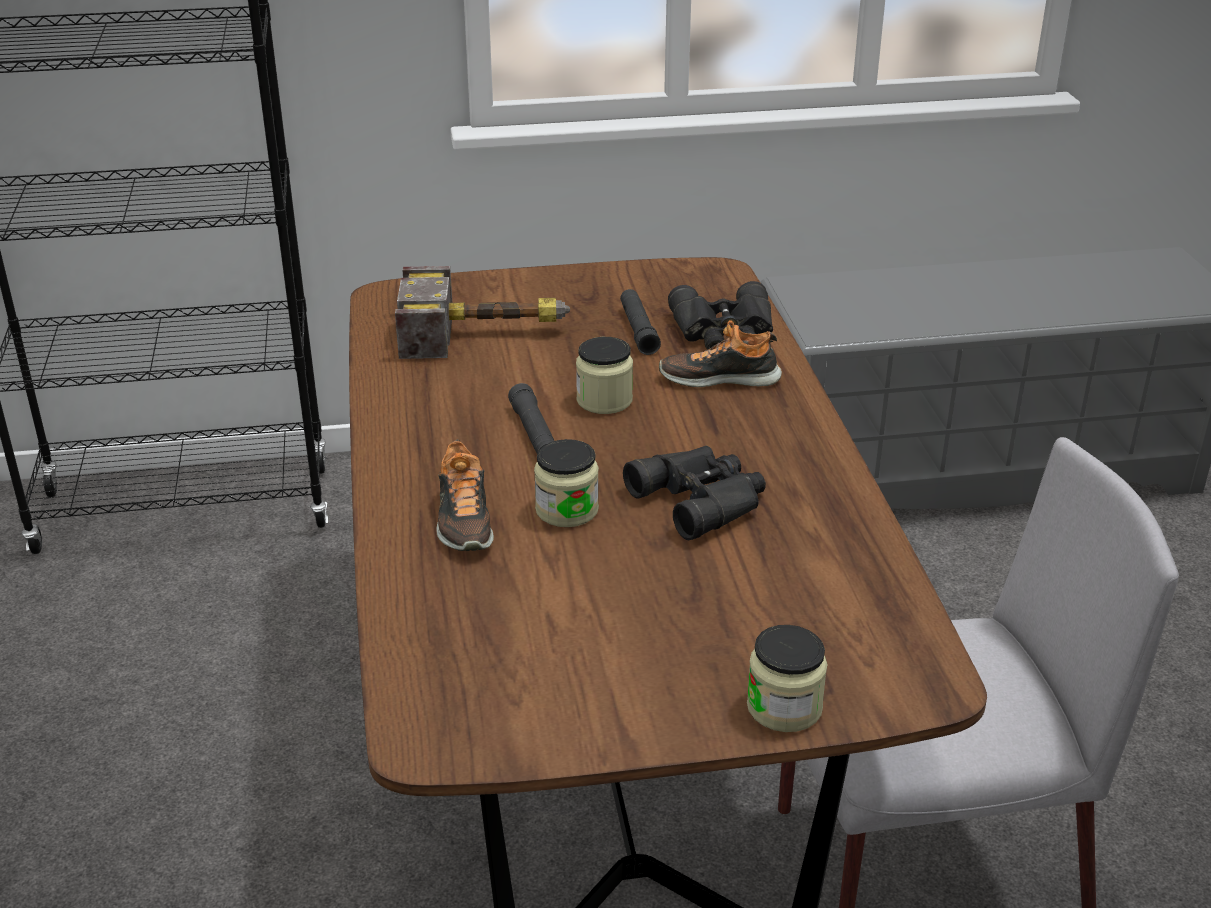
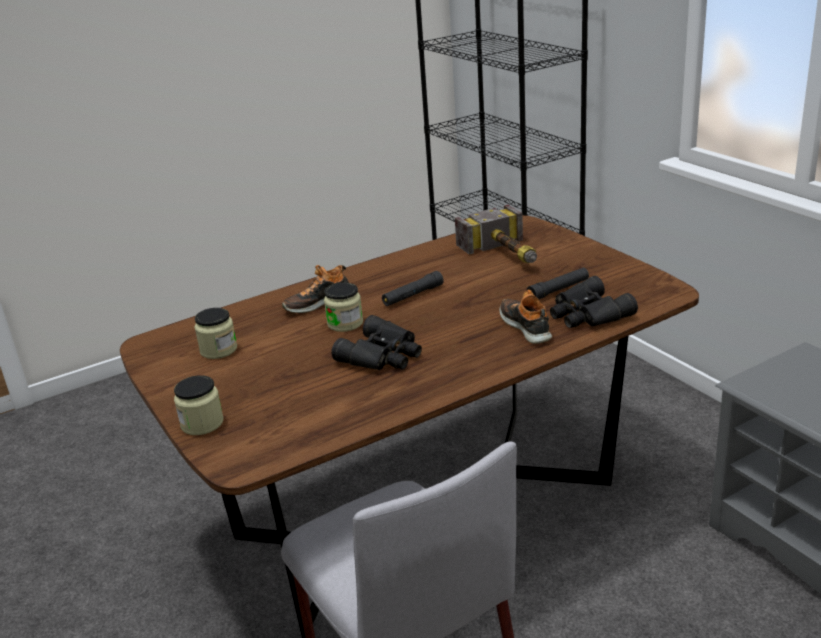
camera: 70 degrees right, 5 degrees down
(604, 400) = (465, 303): jar -> jar (218, 350)

